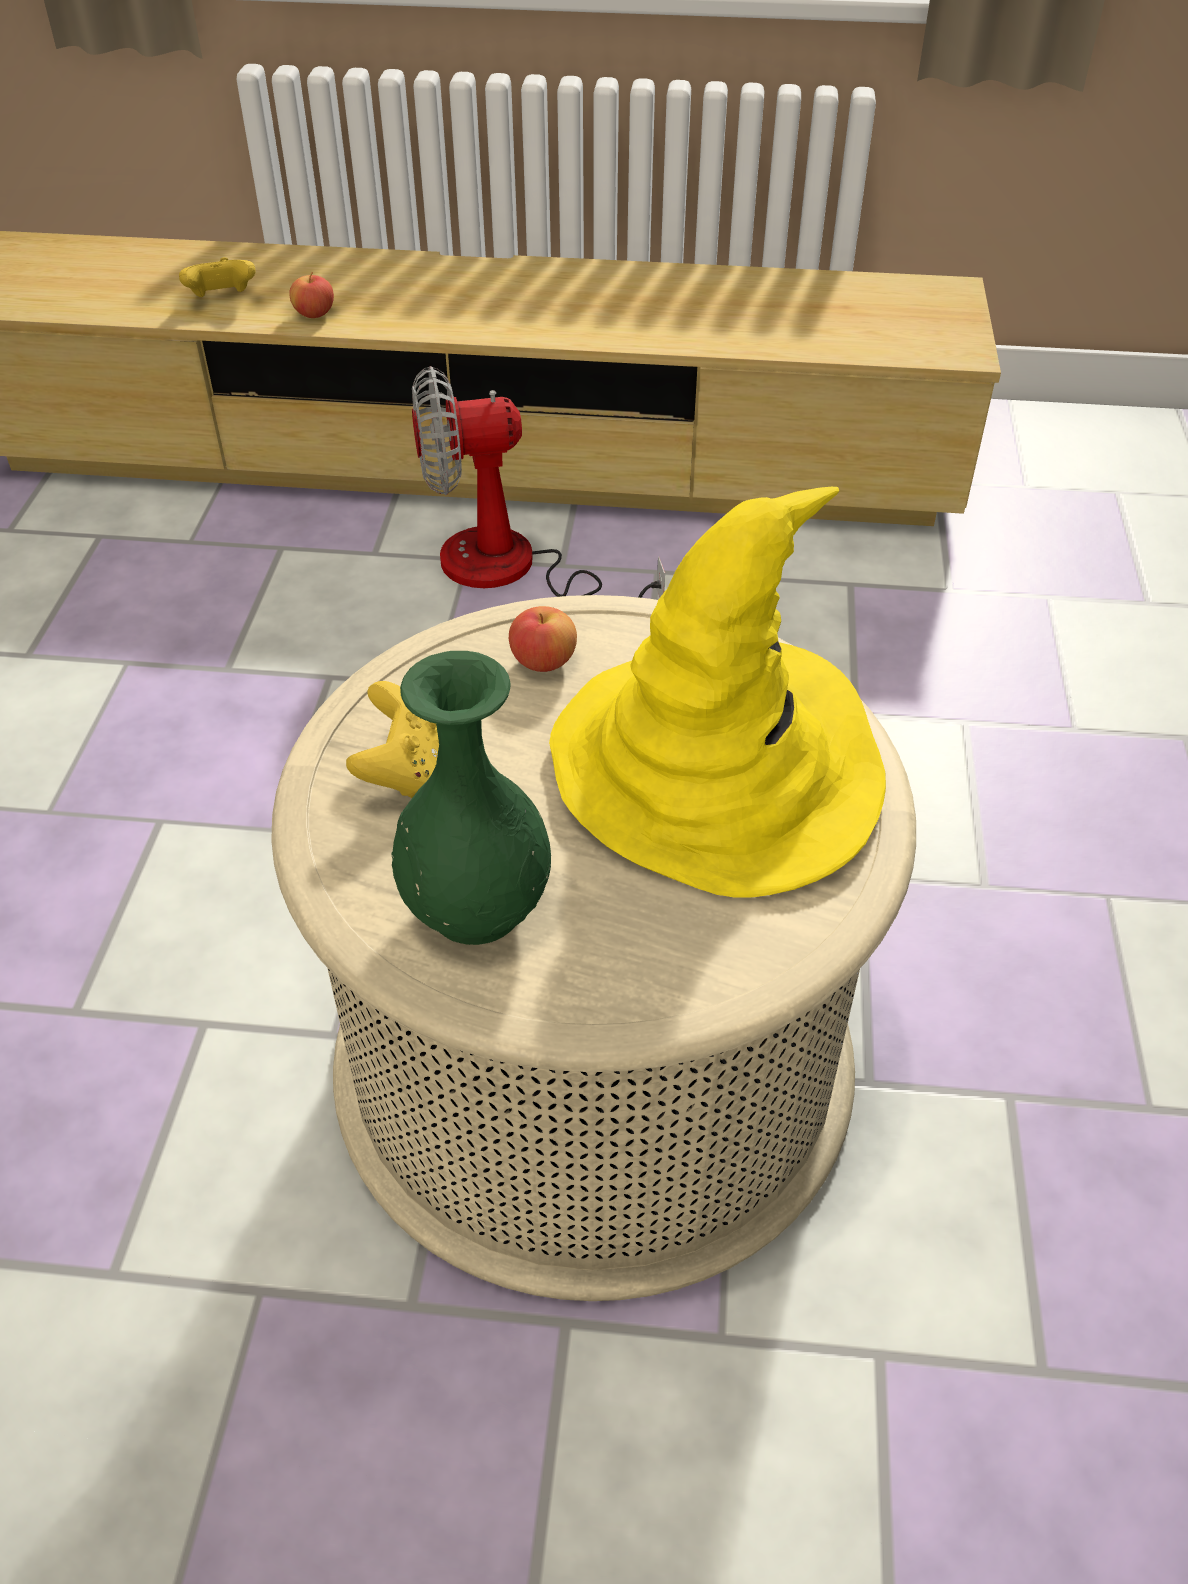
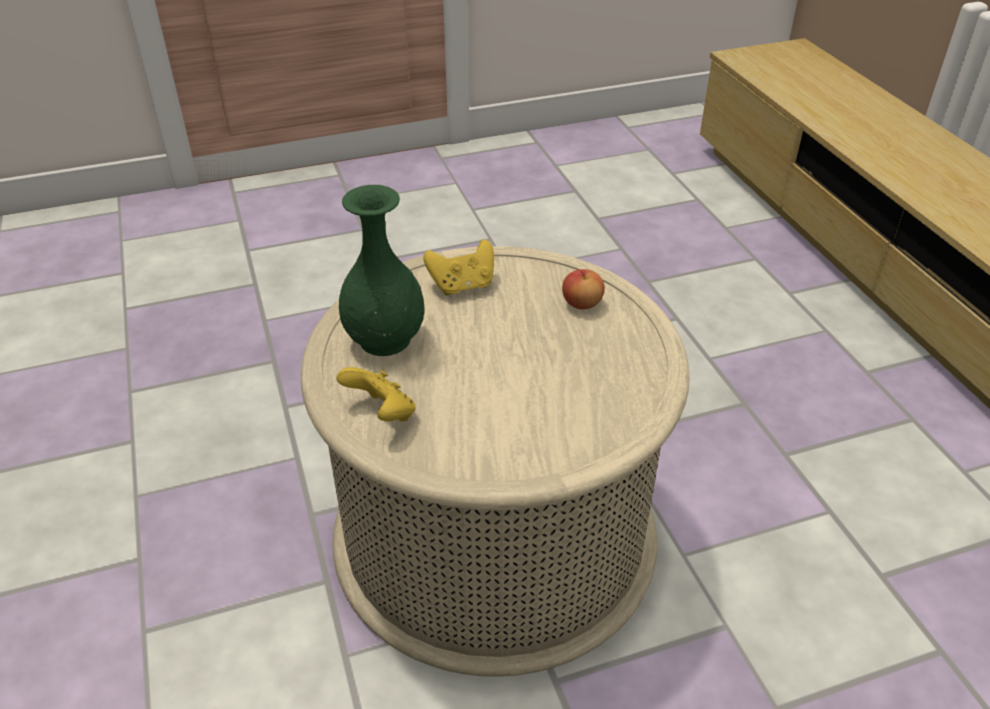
camera: 65 degrees right, 5 degrees down
(222, 299) = (838, 116): yellow game controller -> yellow game controller (382, 414)
(314, 314) = (866, 147): apple -> none
(513, 575) = (834, 354): fan -> none
(718, 768) = (543, 393): yellow hat -> none

